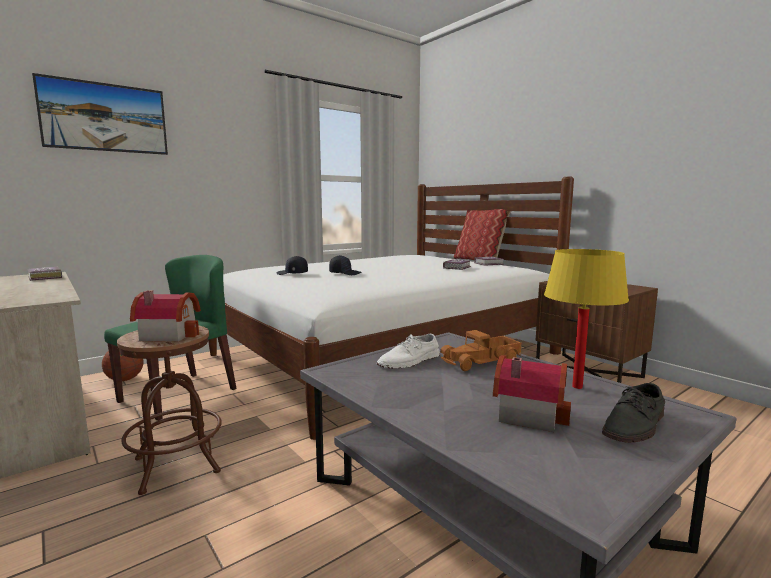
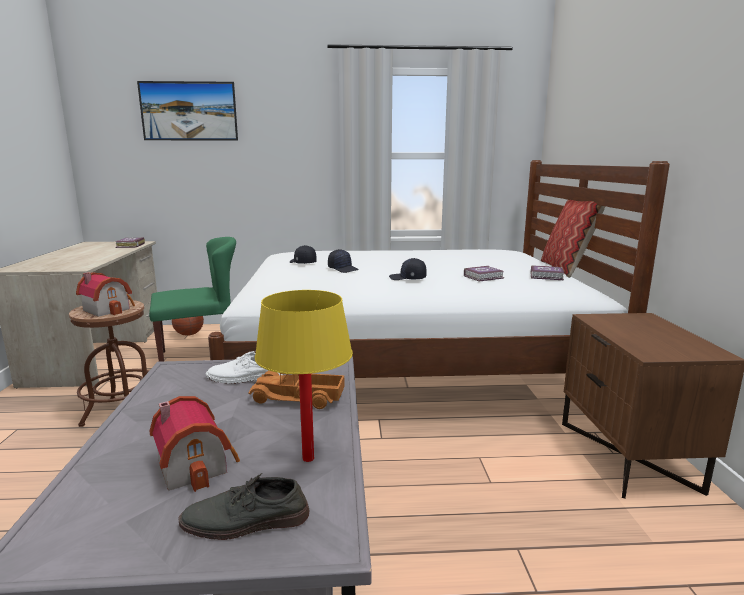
camera: 35 degrees right, 5 degrees up
(413, 273) = (407, 278): none -> black cap

